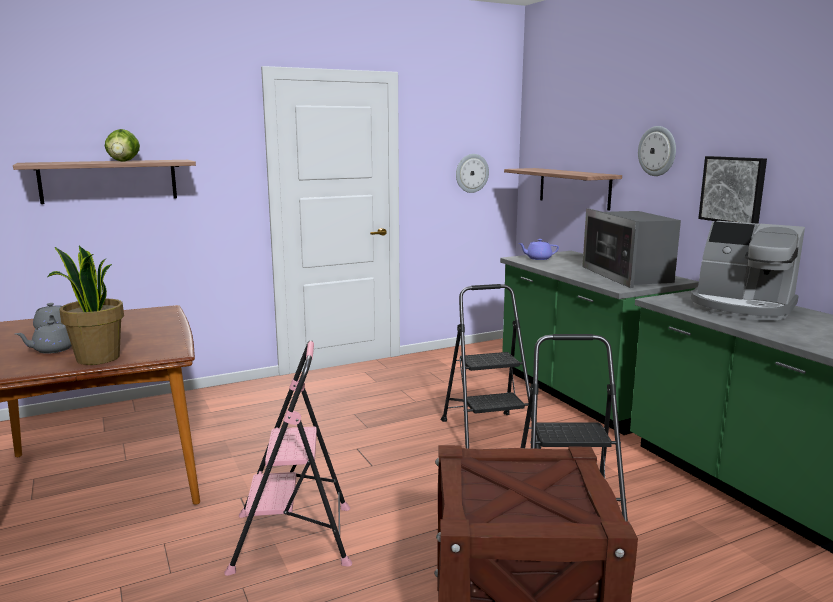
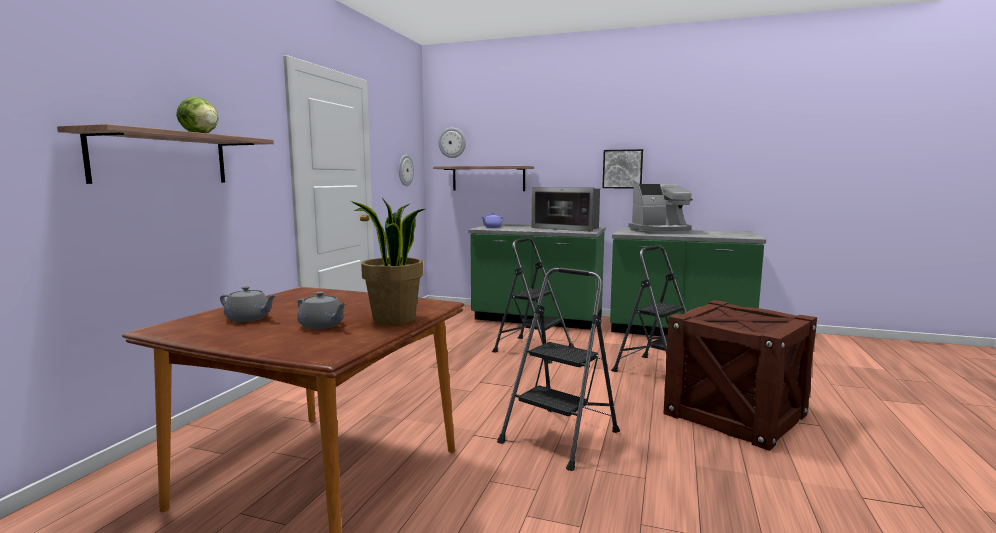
camera: 45 degrees left, 5 degrees down
(53, 350) = (322, 325): grey teapot -> grey teapot turned 60 degrees counterclockwise
(296, 538) = (562, 434): pink step ladder -> black step ladder
(657, 151) = (563, 149): wall clock -> wall clock (452, 142)

